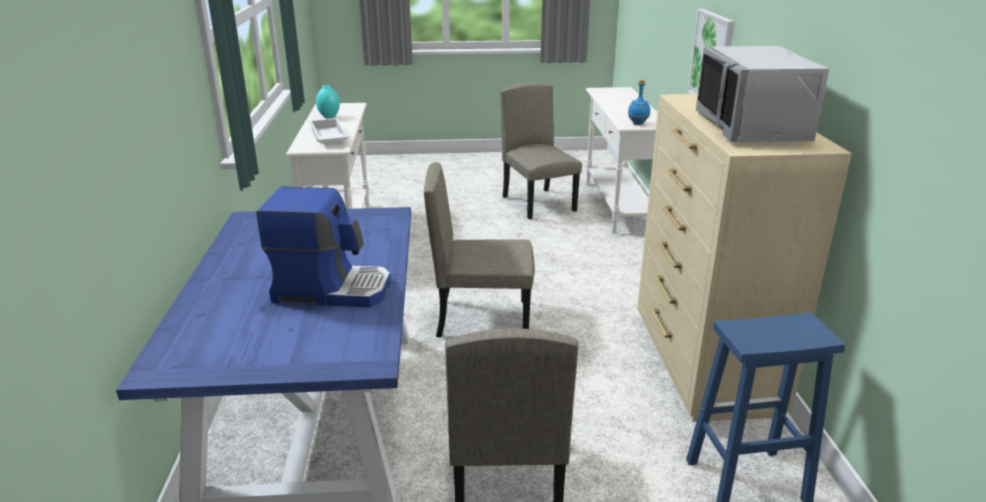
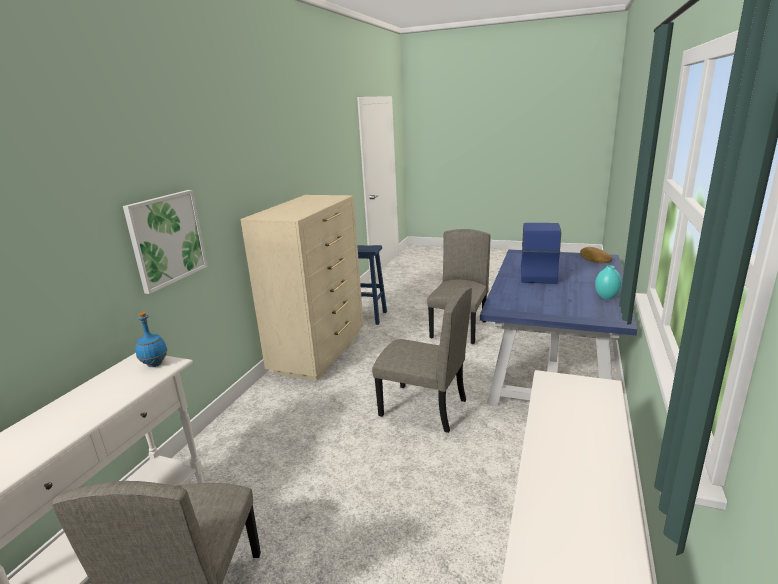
camera: 155 degrees left, 5 degrees down
(192, 356) = (594, 259): none -> bread
(328, 137) = (570, 408): white tray -> none
(329, 117) = (587, 496): turquoise vase -> turquoise vase (606, 297)
(332, 289) = (537, 273): coffee machine -> coffee machine turned 75 degrees clockwise
(753, 128) = (311, 202): grey microwave -> none

